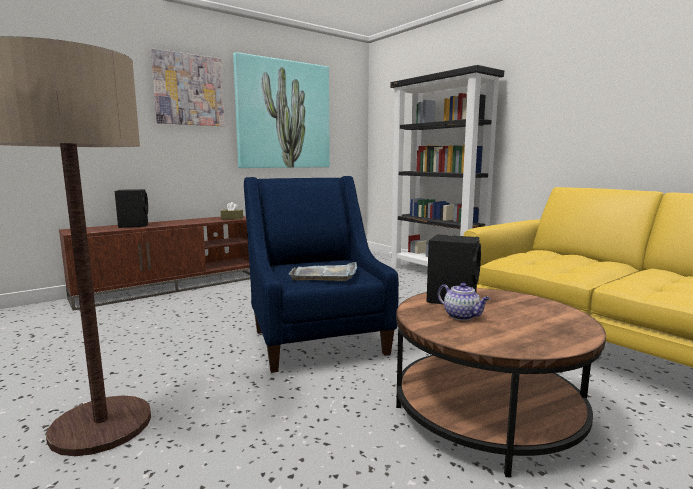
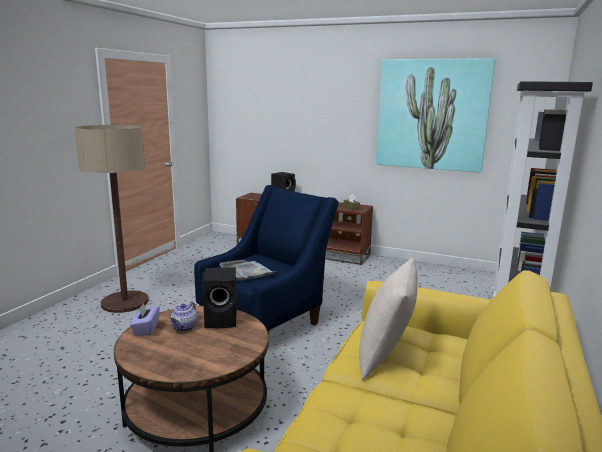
camera: 60 degrees right, 5 degrees up
(189, 90) = (341, 96): picture -> none
(454, 334) = (146, 329): none -> purple tissue box
(561, 266) = (385, 355): none -> beige pillow

